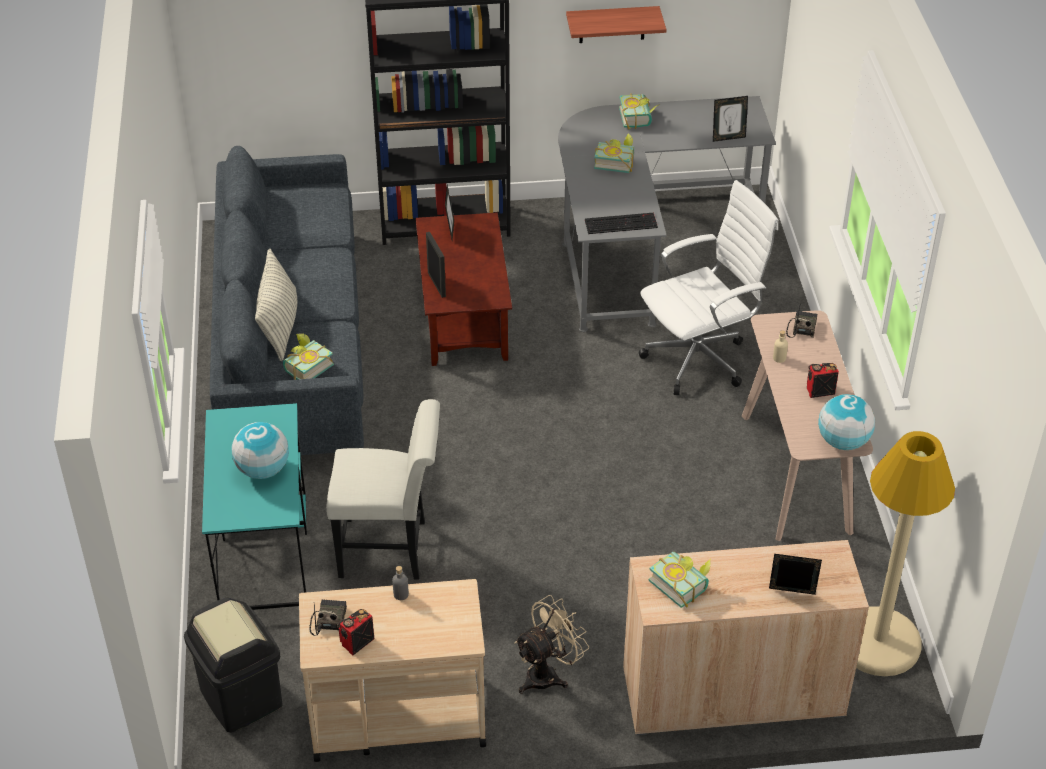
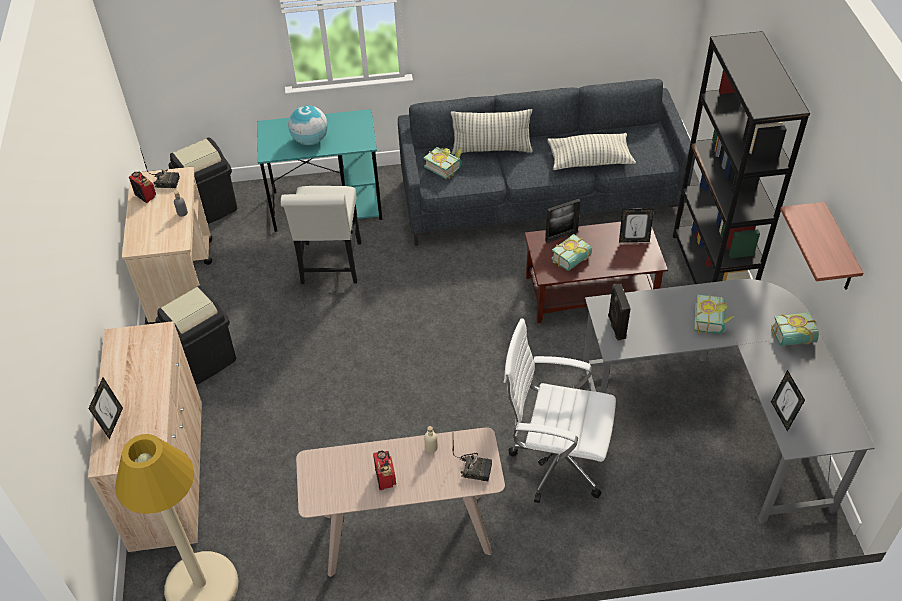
camera: 90 degrees right, 5 degrees up
(318, 246) = (589, 160): none -> pillow
(548, 673) = (205, 359): beige fan -> black trash can
(621, 223) = (615, 327): keyboard -> black speaker
(682, 584) = (139, 352): book -> book (573, 261)
(700, 359) = (554, 462): white office chair -> white office chair turned 135 degrees clockwise
(843, 442) = (315, 492): globe -> none

